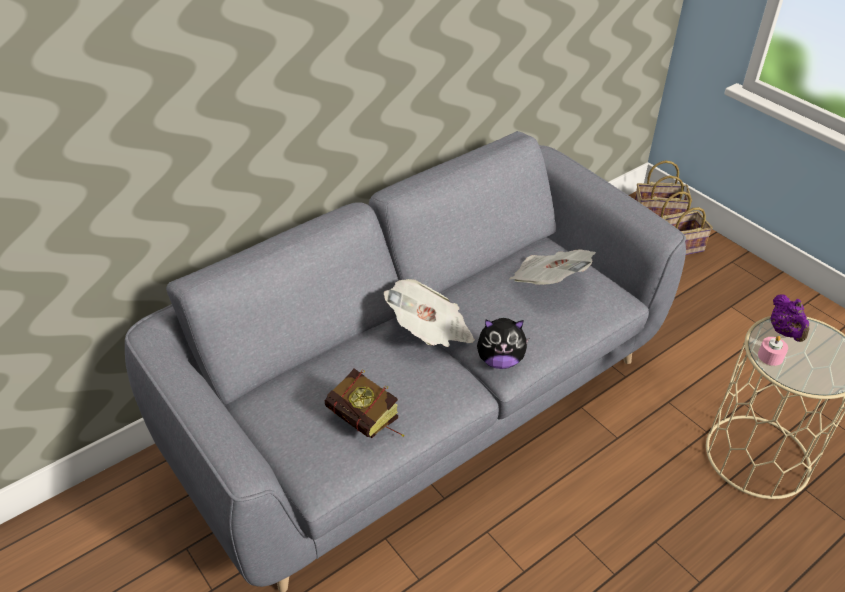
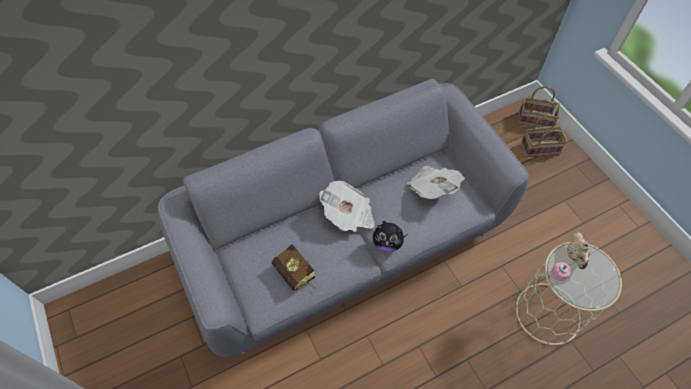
camera: 10 degrees right, 15 degrees up
(785, 332) = (575, 256): purple teapot -> beige teapot

